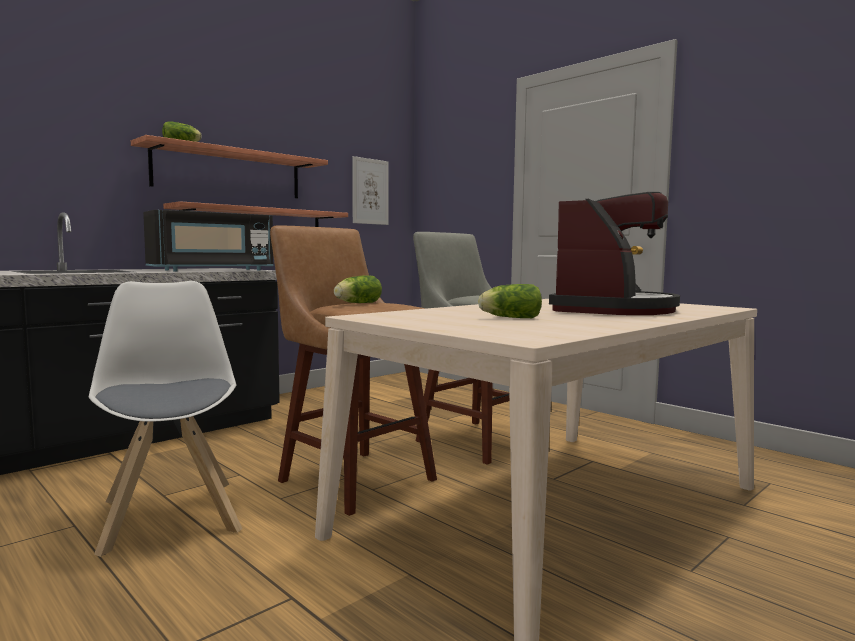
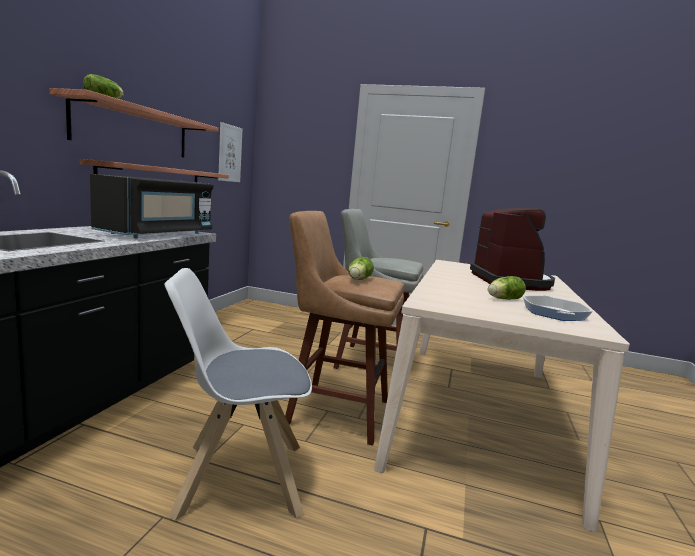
camera: 30 degrees left, 5 degrees up
(171, 513) = (237, 478): chair -> chair turned 45 degrees counterclockwise
(538, 327) = (554, 313): none -> frying pan

